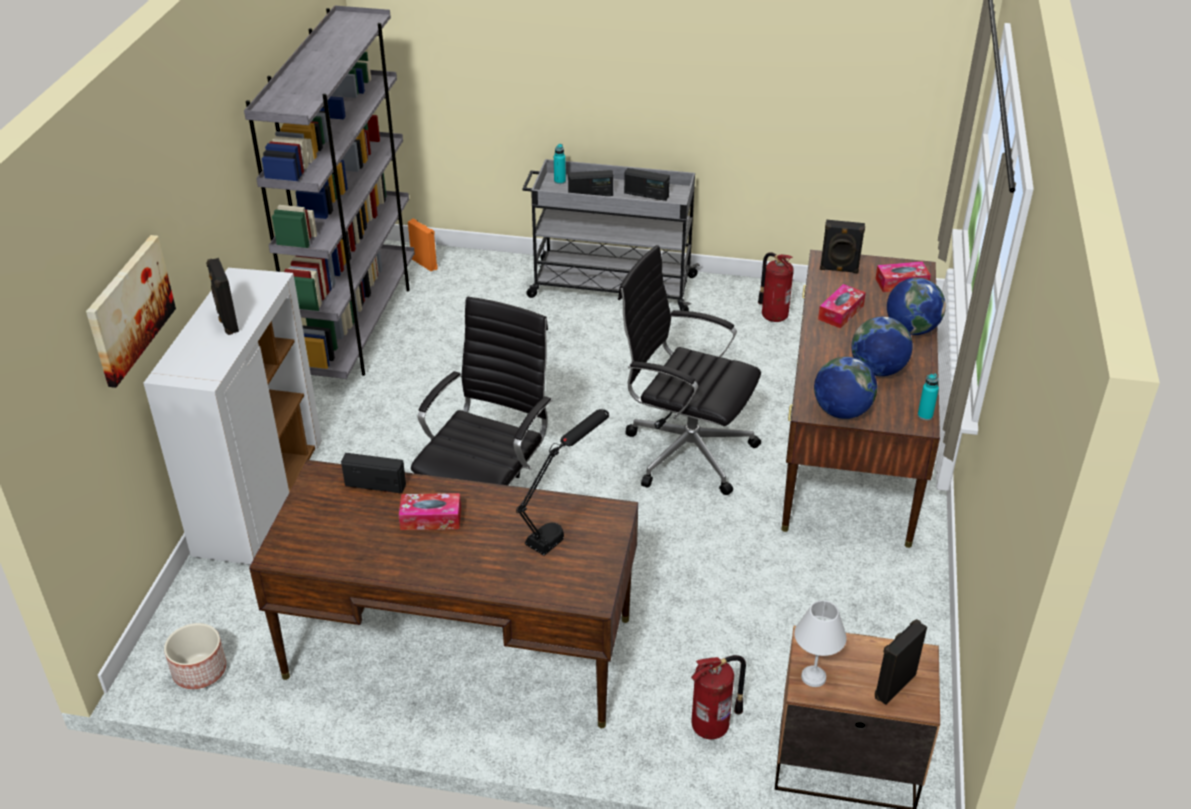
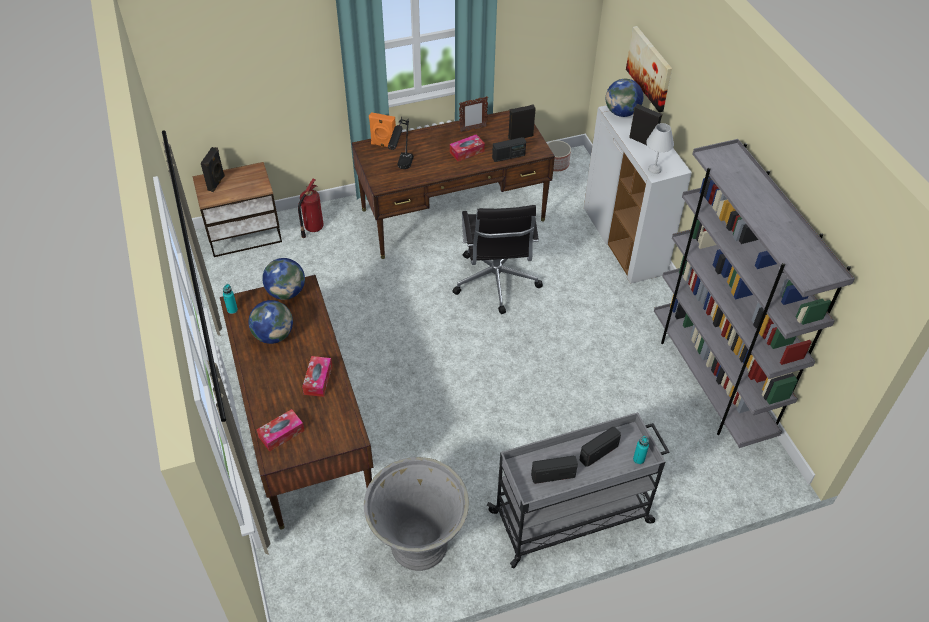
camera: 150 degrees right, 10 degrees up
(380, 557) = (473, 129): none -> picture frame
(425, 263) = (738, 471): orange speaker -> orange speaker (383, 145)
(685, 451) = (412, 374): black office chair -> none
(773, 315) = (418, 546): fire extinguisher -> grey planter
(812, 677) = (255, 173): white table lamp -> white table lamp (655, 169)
(839, 270) = (337, 428): black speaker -> black speaker (520, 136)
(911, 329) = (260, 384): globe -> globe (622, 113)

